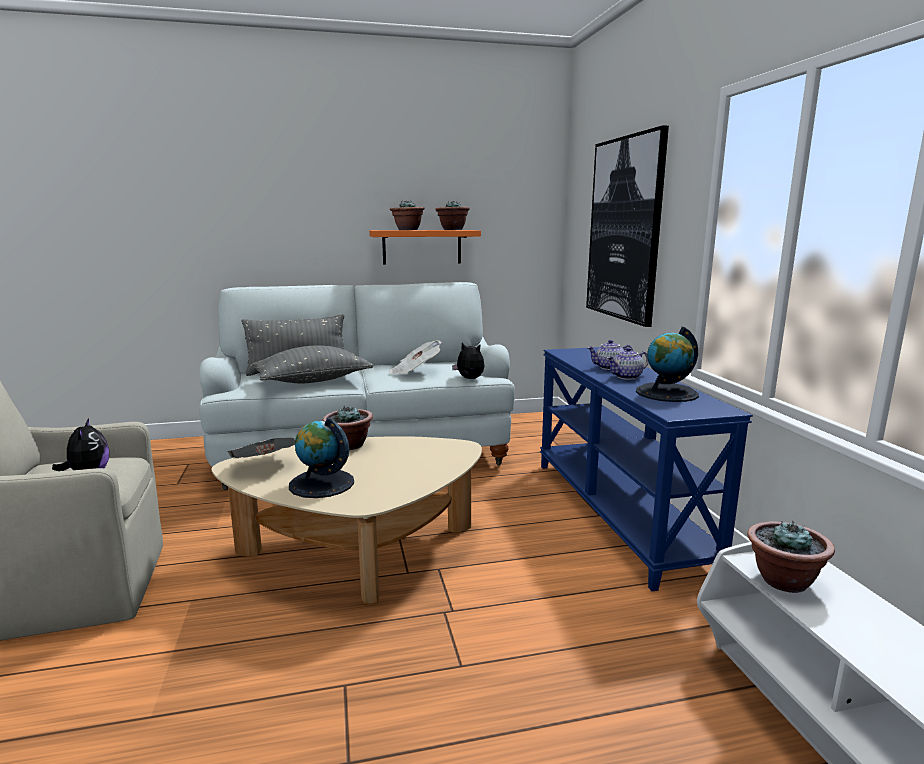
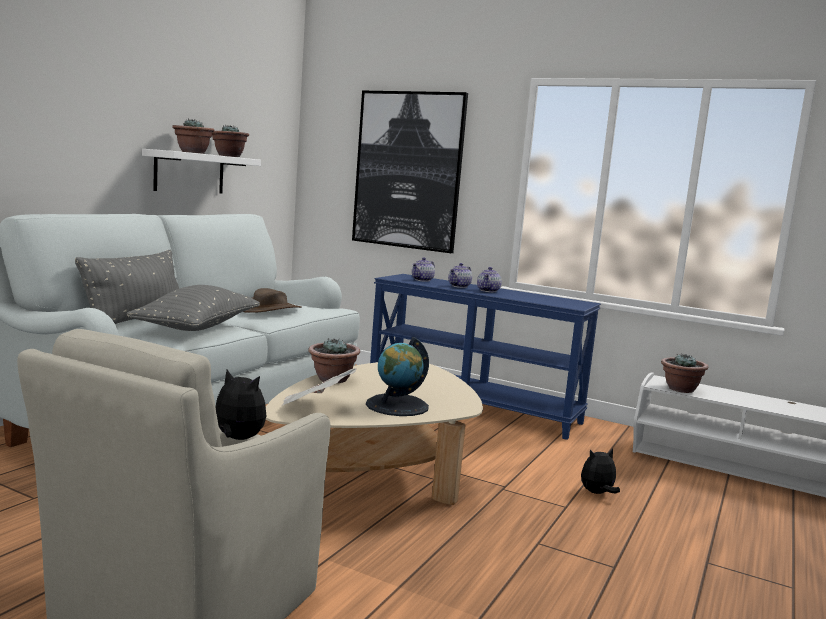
camera: 50 degrees left, 5 degrees down
(415, 371) = (270, 309): newspaper -> brown hat
(422, 247) = (189, 172): orange shelf -> white shelf
(469, 379) = (327, 311): plush toy -> plush toy (597, 493)
(590, 356) = (422, 280): none -> teapot
(666, 393) = (536, 297): globe -> none

